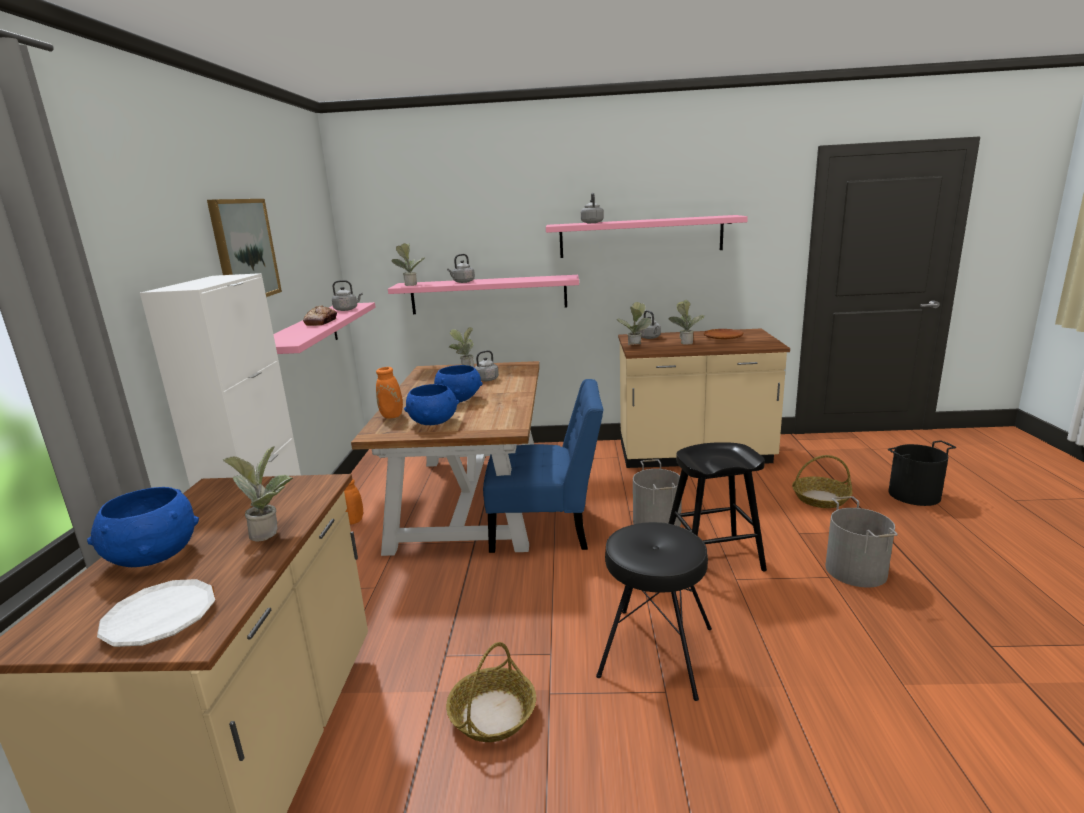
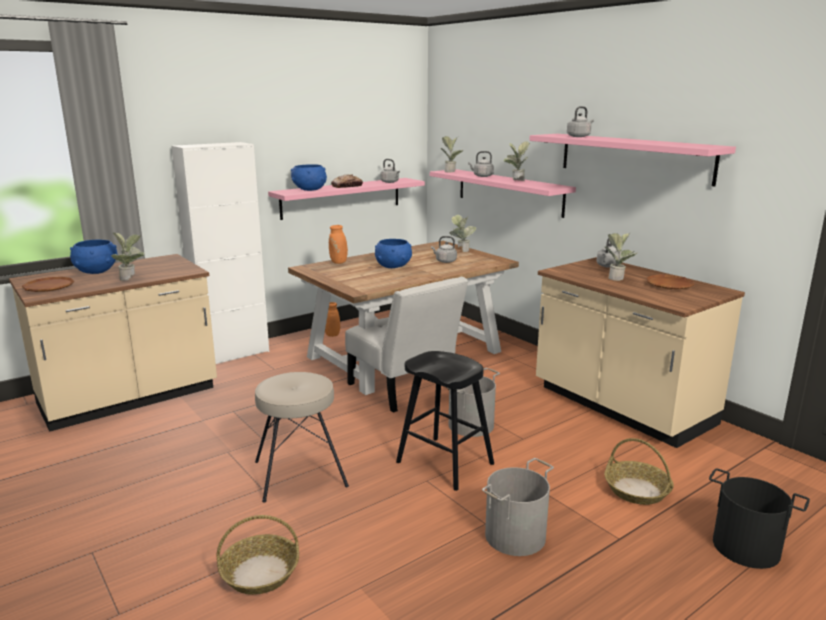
camera: 50 degrees right, 0 degrees up
(160, 618) = (49, 288): white plate -> brown plate
(244, 250) = (287, 128): picture -> none
(433, 422) = (342, 272): blue bowl -> blue bowl (309, 190)
(492, 715) = (197, 442): basket -> basket (259, 573)
(547, 527) = (404, 390): blue chair -> white chair
(634, 346) = (568, 267): potted plant -> potted plant (515, 181)
(655, 651) = (300, 473): black stool -> beige stool

